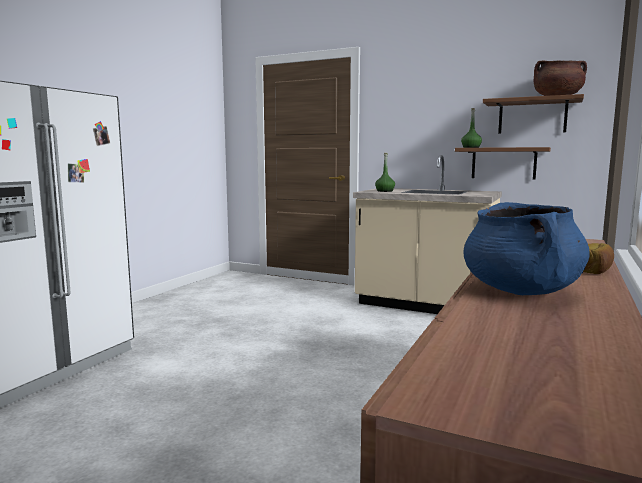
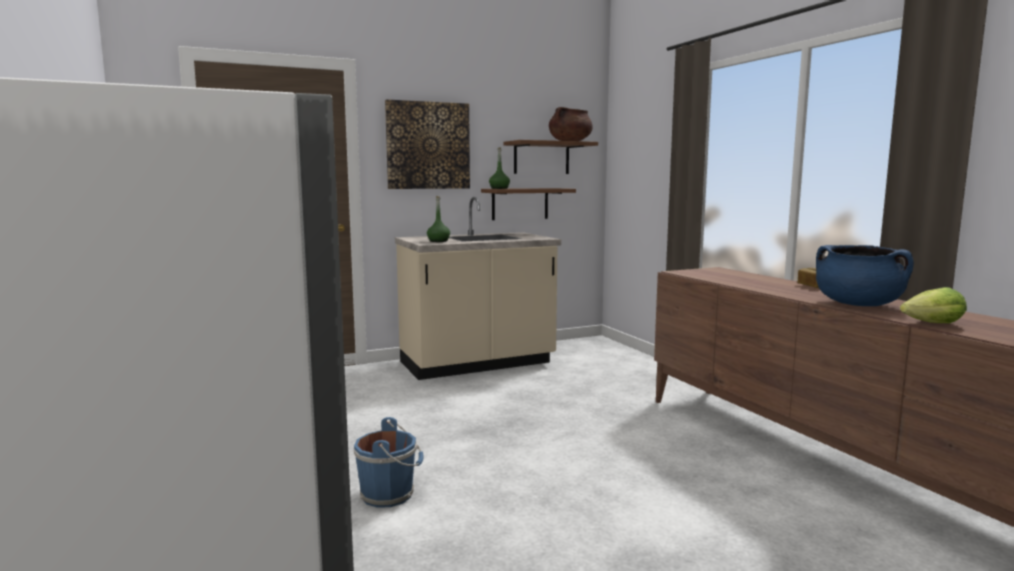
camera: 50 degrees left, 0 degrees up
(187, 354) = (390, 494): none -> blue bucket
(414, 111) = (428, 145): none -> picture
(472, 324) = (932, 324): none -> lettuce

